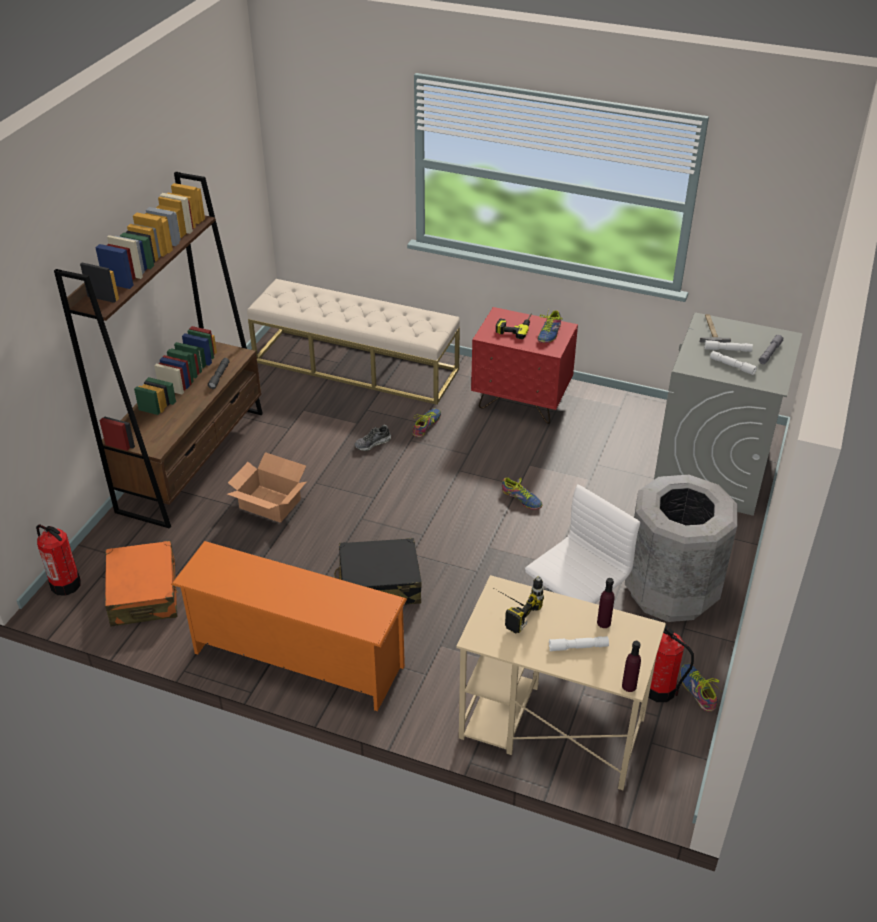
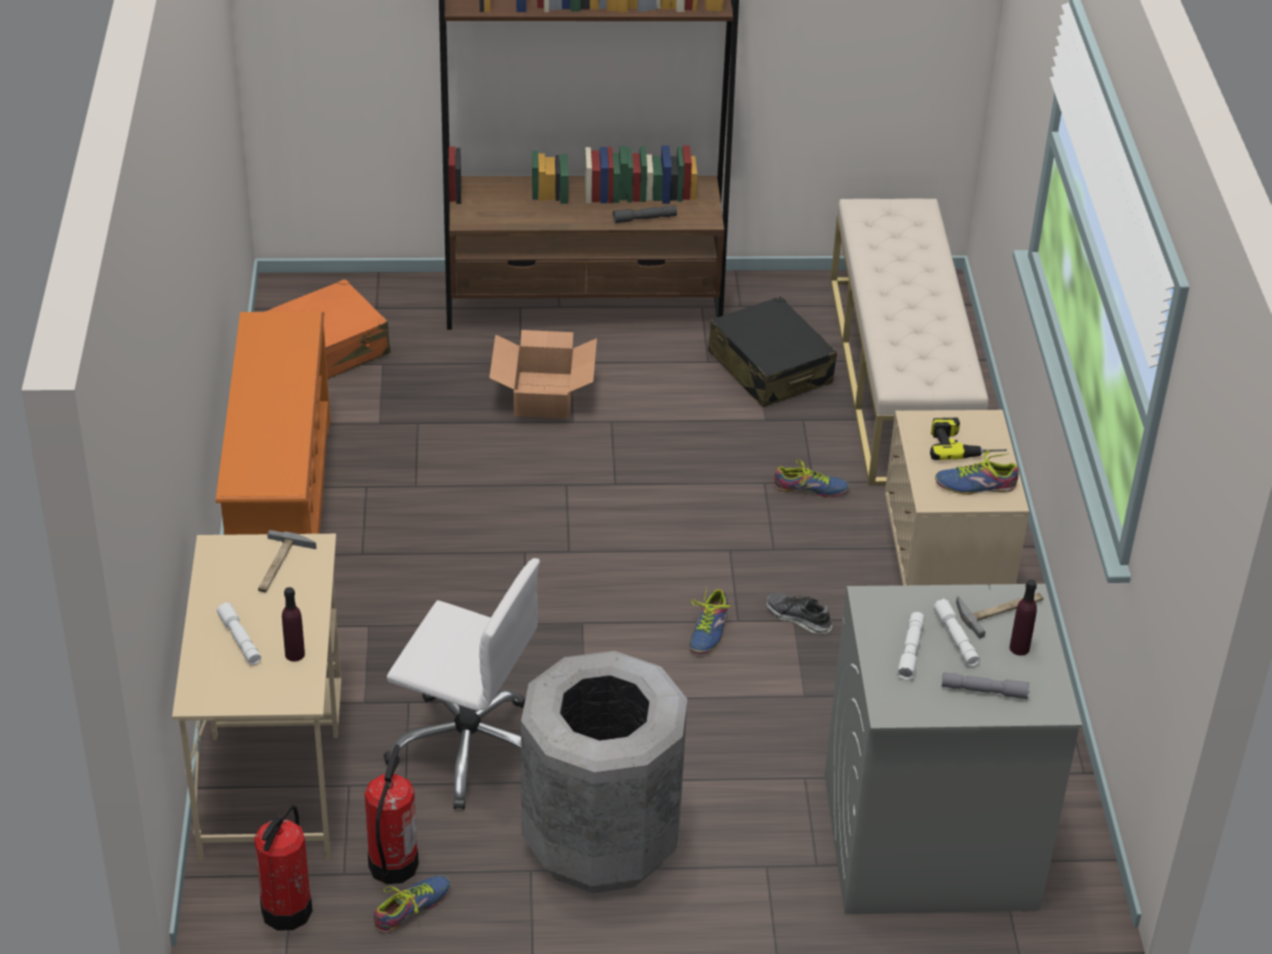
camera: 65 degrees right, 0 degrees up
(65, 584) = (309, 288): fire extinguisher -> fire extinguisher (287, 910)
(372, 443) = (730, 448): shoe -> shoe (798, 618)
(379, 584) = (449, 538): black suitcase -> black suitcase (770, 368)
(511, 610) = (279, 566): power drill -> hammer
(521, 402) = (943, 574): red nightstand -> beige nightstand
(629, 686) = (191, 699): purple bottle -> purple bottle (1019, 648)

